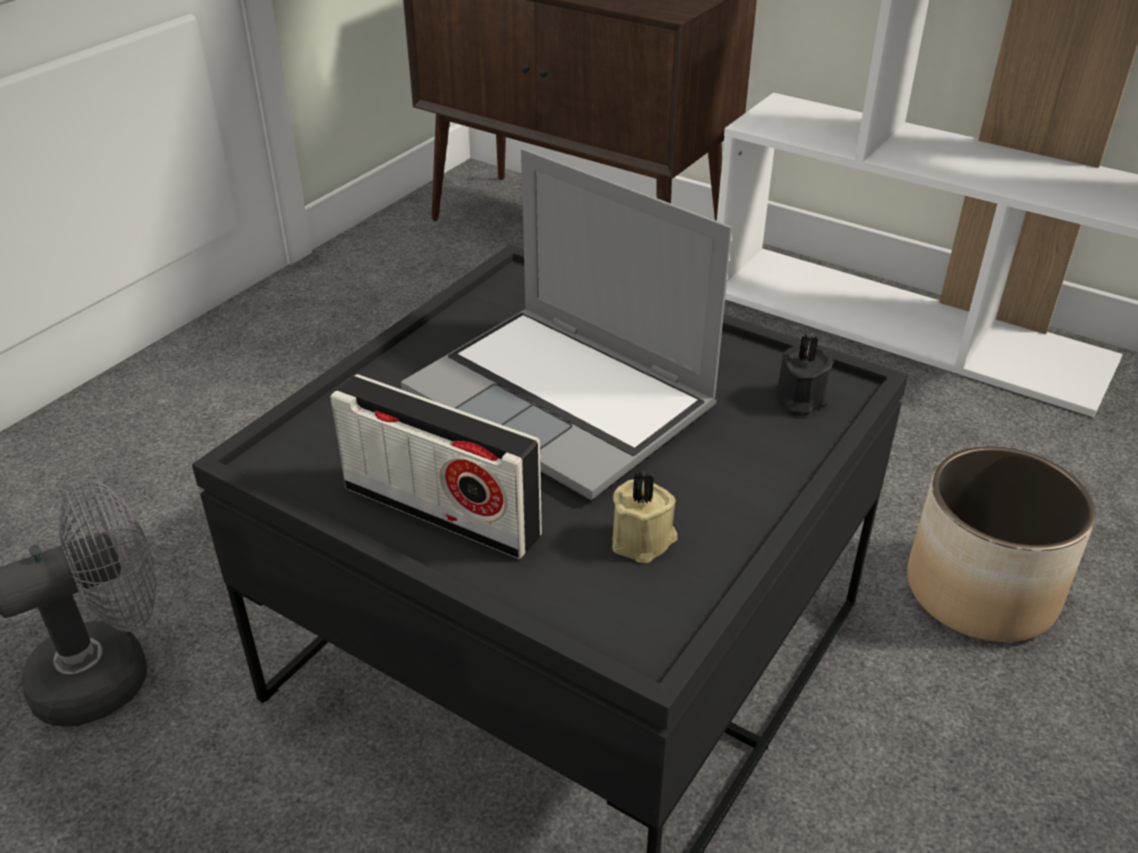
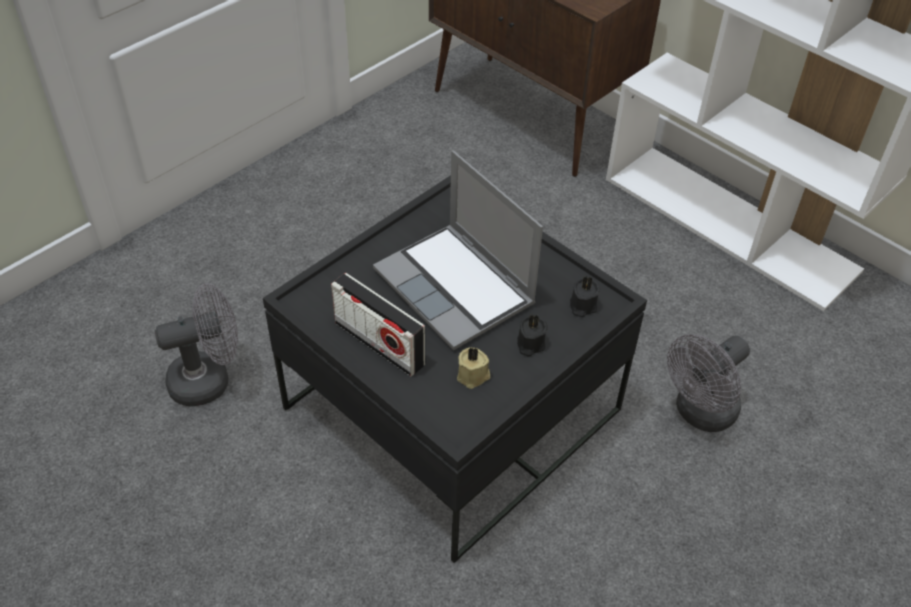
camera: 10 degrees right, 10 degrees up
(730, 471) = (529, 344): none -> black candle
(982, 591) = (699, 414): planter -> grey fan

